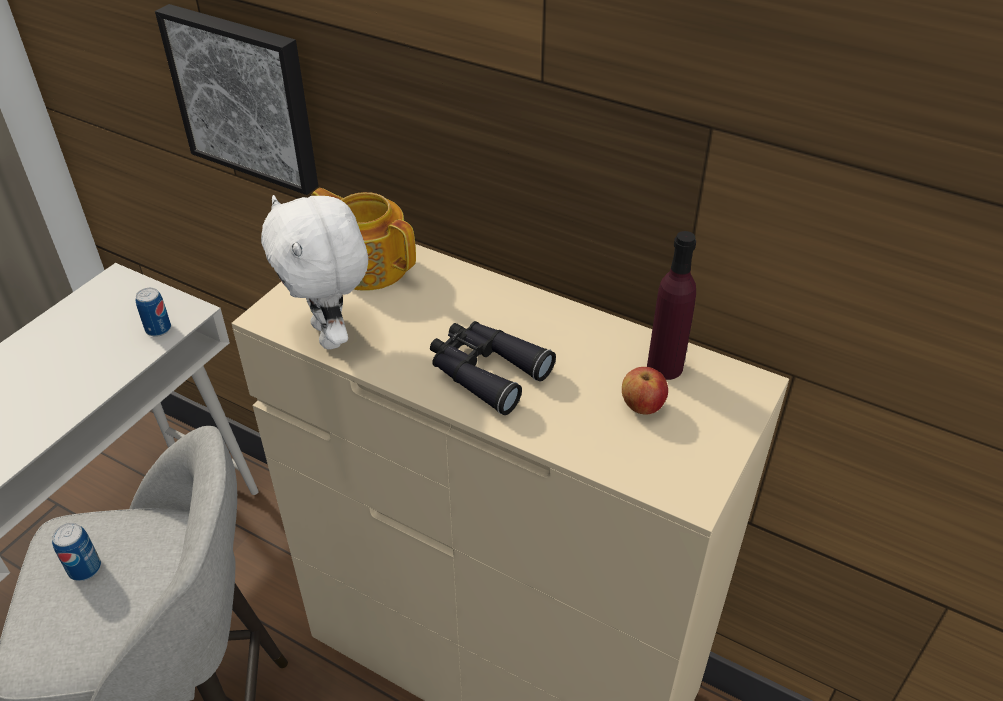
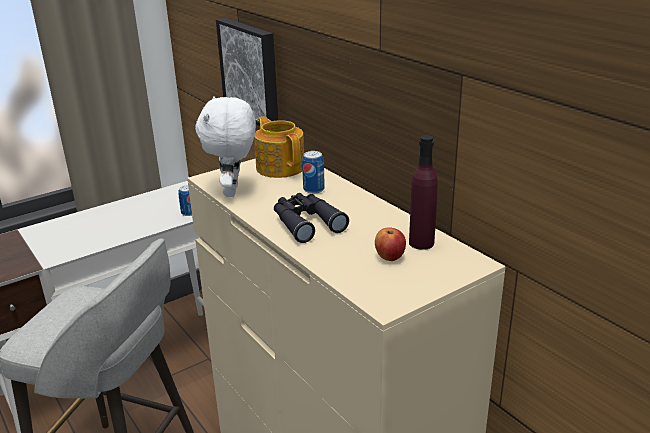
camera: 25 degrees right, 15 degrees down
(85, 569) = (76, 309): can -> can (313, 189)

